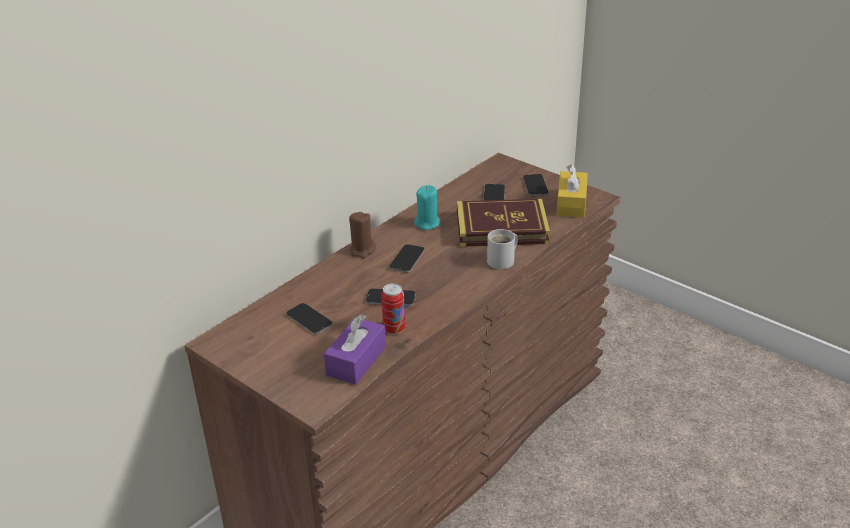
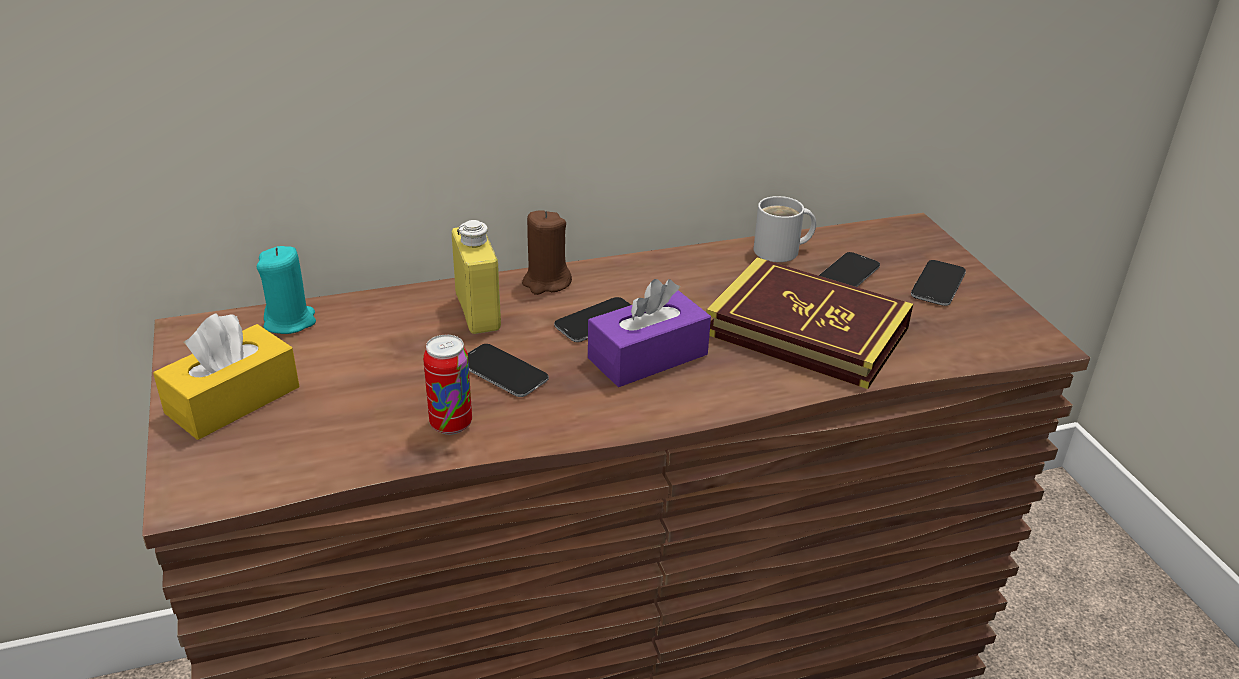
camera: 30 degrees right, 0 degrees up
(309, 319) = (350, 354): phone -> none
(346, 277) = (478, 312): none -> yellow bottle
(356, 361) = (335, 450): purple tissue box -> purple tissue box (648, 356)
(427, 223) = (690, 279): turquoise candle -> turquoise candle (290, 321)
(503, 261) = (753, 385): white mug -> white mug (781, 251)
(571, 203) = (978, 335): yellow tissue box -> yellow tissue box (233, 400)

